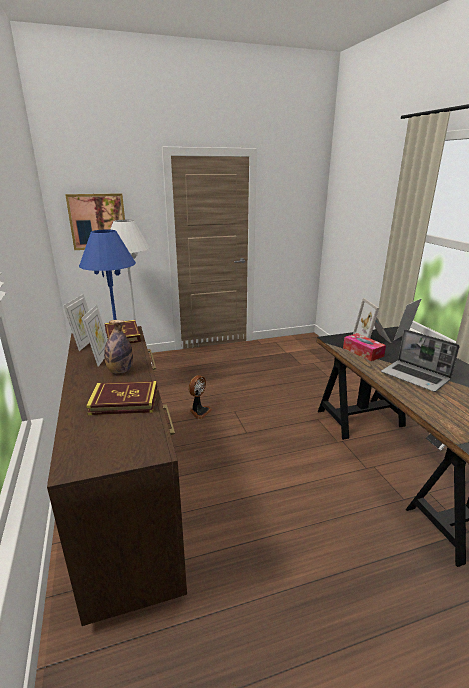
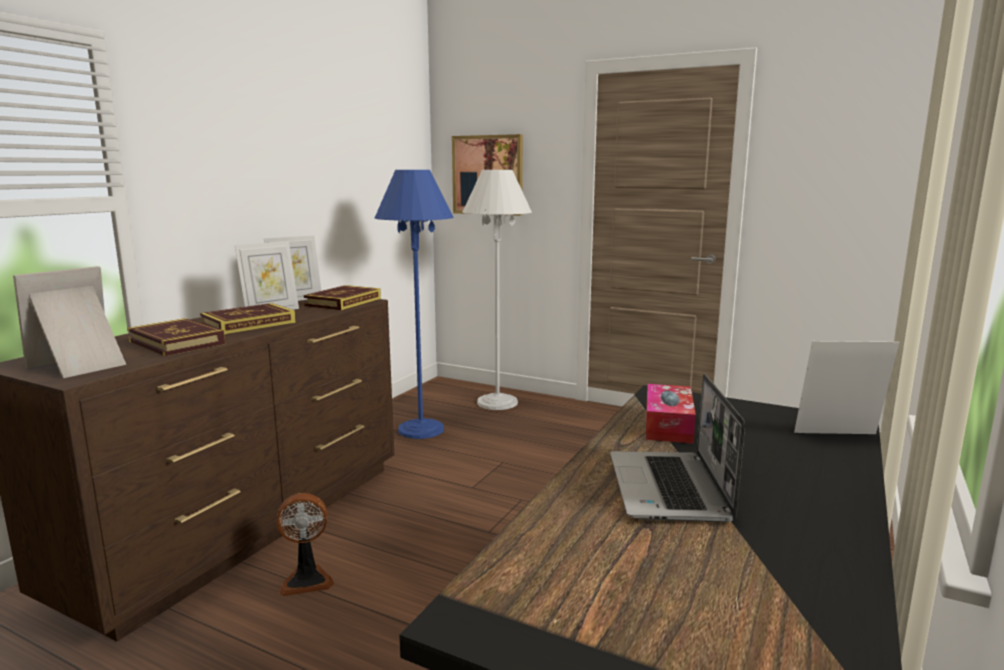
camera: 45 degrees right, 10 degrees down
(120, 371) = (249, 324): bottle -> book
(199, 411) = (475, 478): fan -> fan (307, 580)
(373, 339) = (750, 417): picture frame -> picture frame (81, 365)

